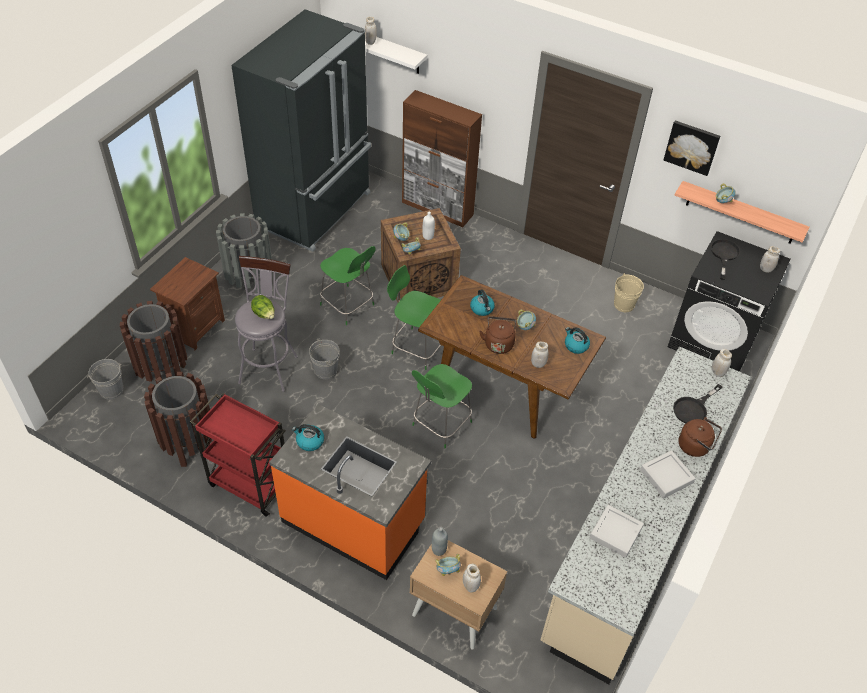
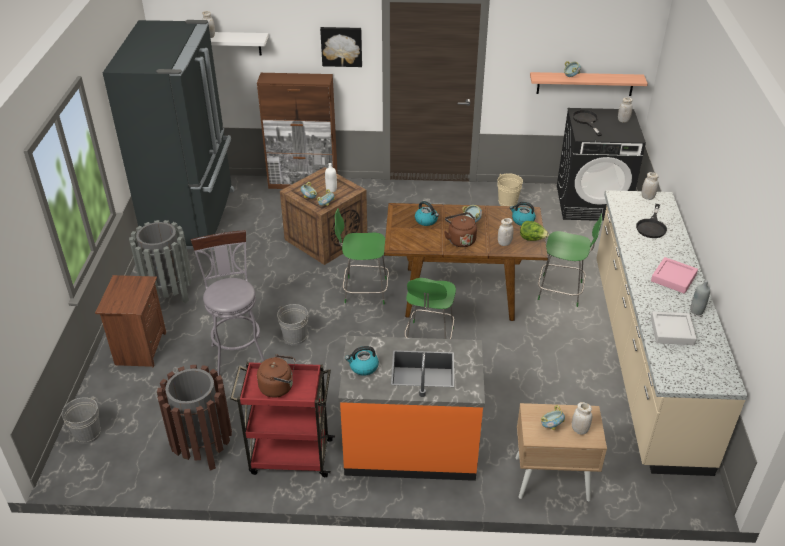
camera: 25 degrees left, 10 degrees down
(163, 371) = (132, 396): brown trash can -> none
(264, 314) = (234, 290): lettuce -> lettuce (532, 239)
(348, 306) = (278, 280): green chair -> green chair (562, 291)
(439, 549) = (531, 414): grey bottle -> grey bottle (696, 311)
(666, 476) = (673, 278): grey tray -> pink tray
(692, 147) = (533, 38): picture -> picture (341, 46)
(695, 446) = (676, 250): brown kettle -> brown kettle (278, 387)

